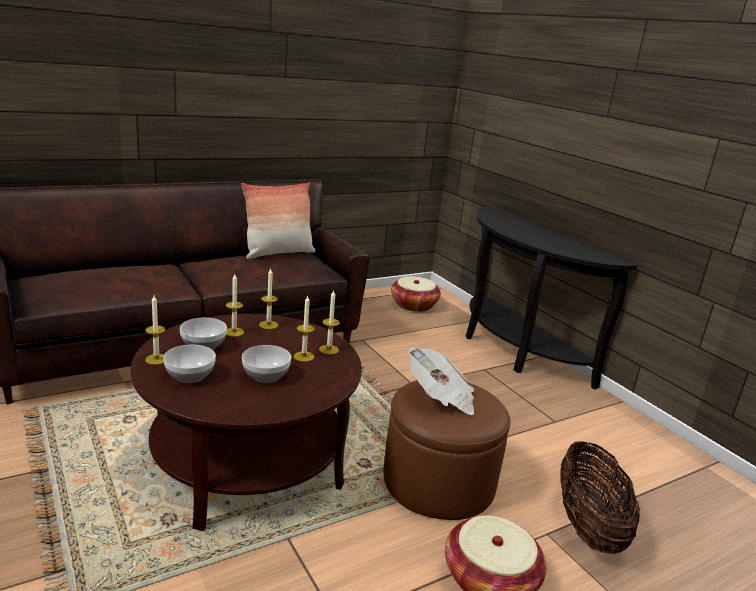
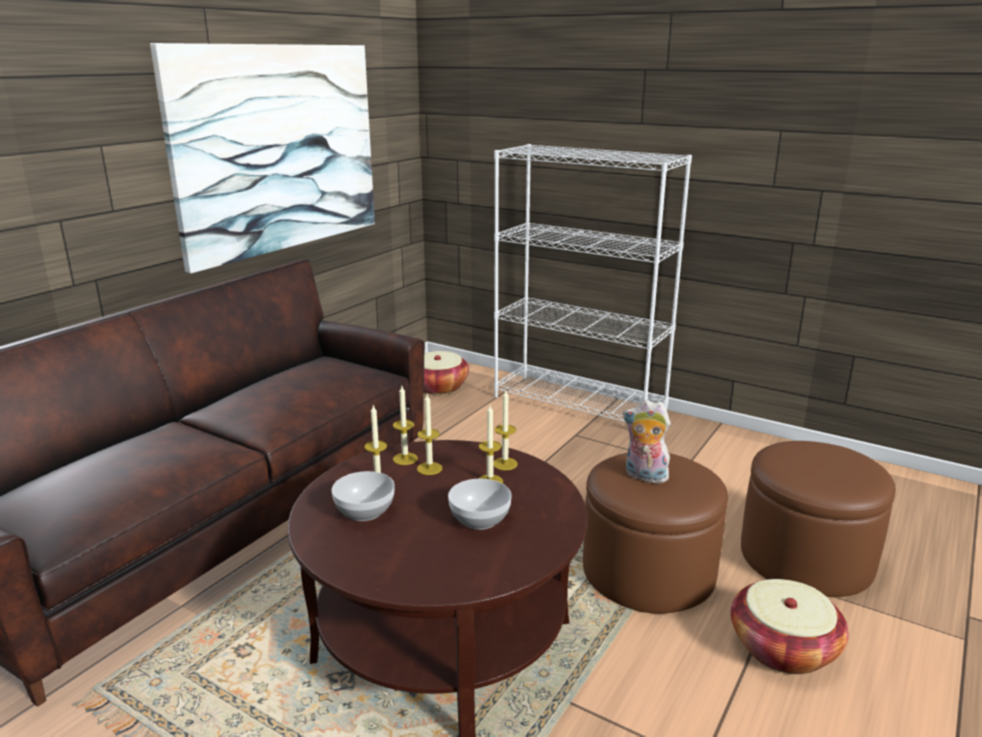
camera: 25 degrees left, 0 degrees up
(156, 359) = (331, 550): candle -> candle (429, 468)
(190, 375) = (398, 553): bowl -> none
(278, 253) = (299, 367): pillow -> none
(316, 95) = (279, 149): none -> picture
(440, 398) = (644, 477): newspaper -> plush toy
(511, 349) = (580, 404): black console table -> white bookcase
(587, 526) = (806, 557): basket -> brown ottoman

